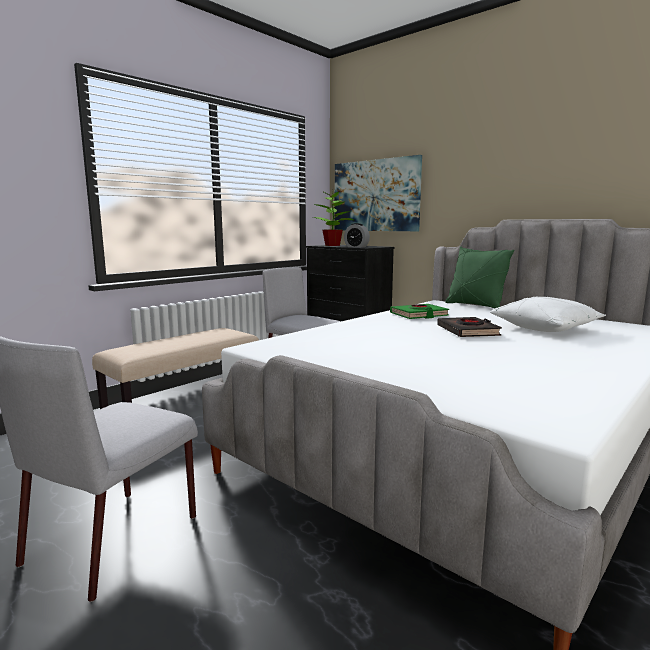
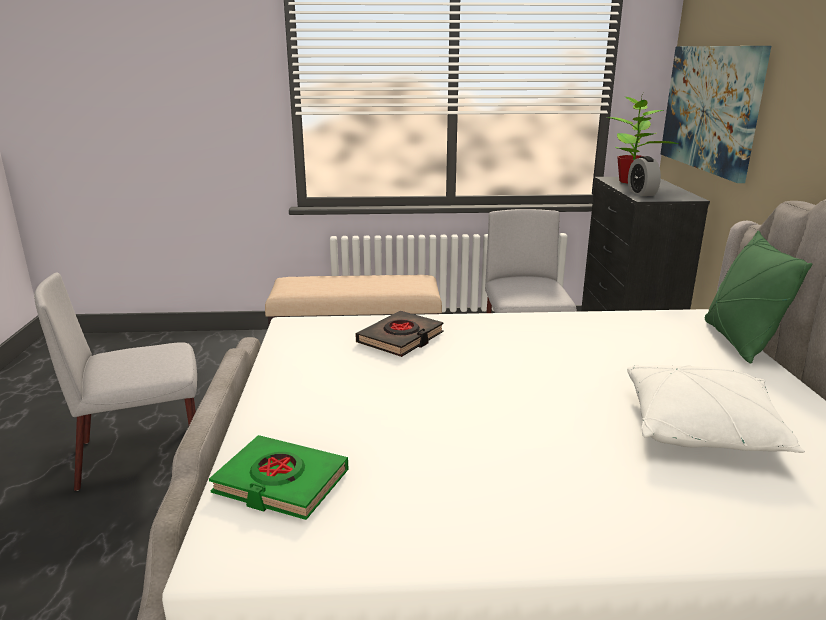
camera: 45 degrees right, 10 degrees up
(419, 315) = (587, 334): green book -> green book (281, 483)
(468, 331) = (560, 387): black book -> black book (400, 338)

